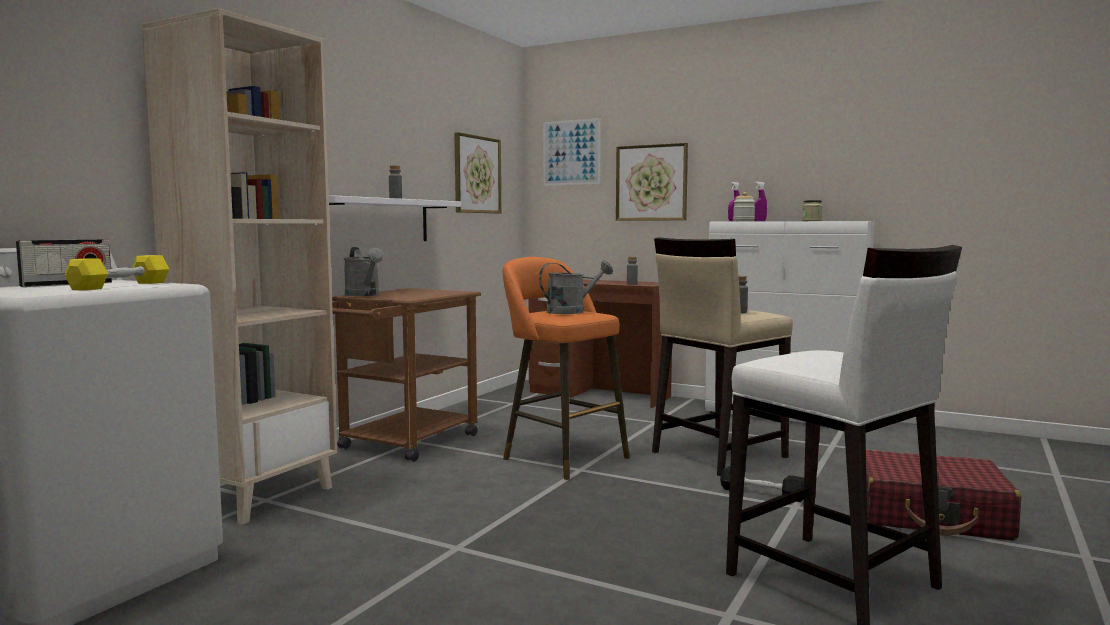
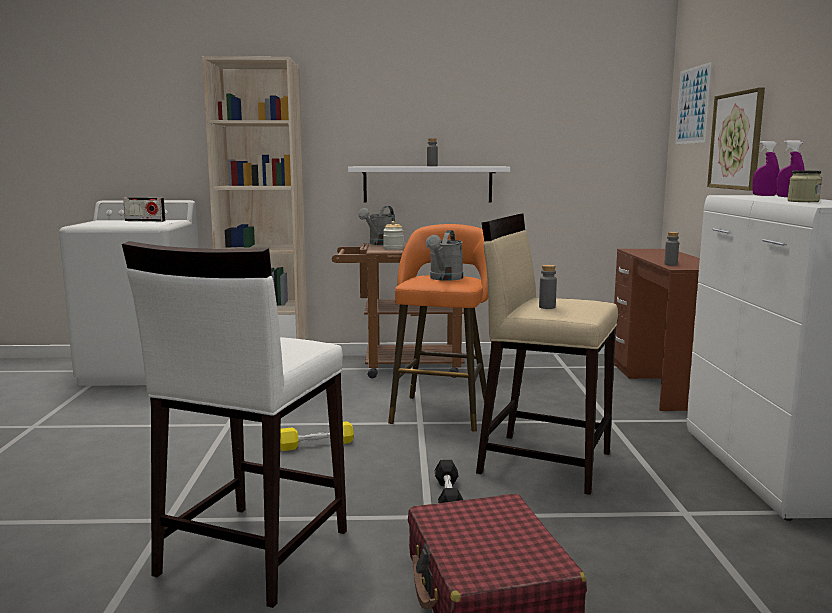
camera: 60 degrees right, 5 degrees up
(121, 286) = (141, 224): yellow dumbbell -> yellow dumbbell (315, 445)
(477, 174) = (576, 137): picture -> none
(572, 311) = (444, 279): grey watering can -> grey watering can turned 75 degrees clockwise
(743, 221) = (749, 196): jar -> jar (393, 248)

